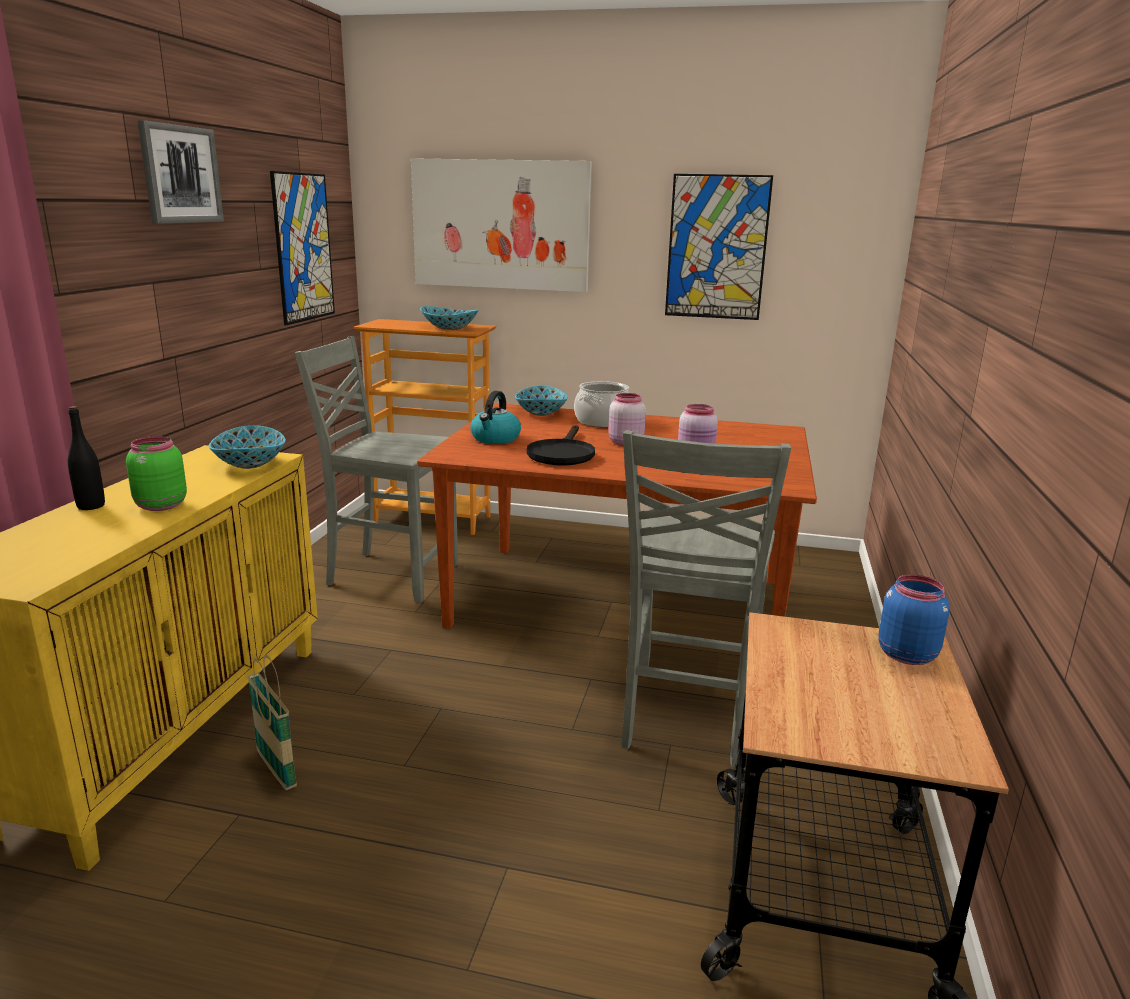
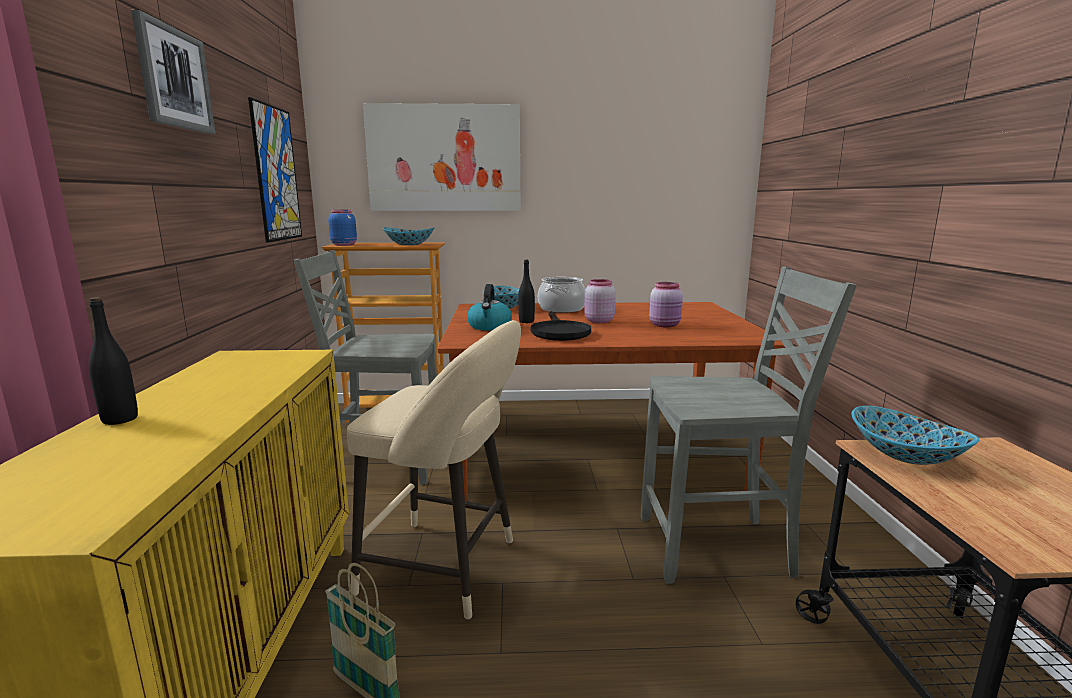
camera: 15 degrees left, 5 degrees down
(159, 505) = (210, 409): green jar -> none
(251, 463) = (285, 361): bowl -> bowl (906, 456)
(396, 686) = (447, 568): none -> beige stool
(542, 435) = (526, 321): none -> black bottle
(686, 717) = (717, 548): grey chair -> grey chair turned 90 degrees counterclockwise
(717, 247) = (621, 171): picture -> none
(905, 654) = (998, 456): blue jar -> blue jar (344, 245)

